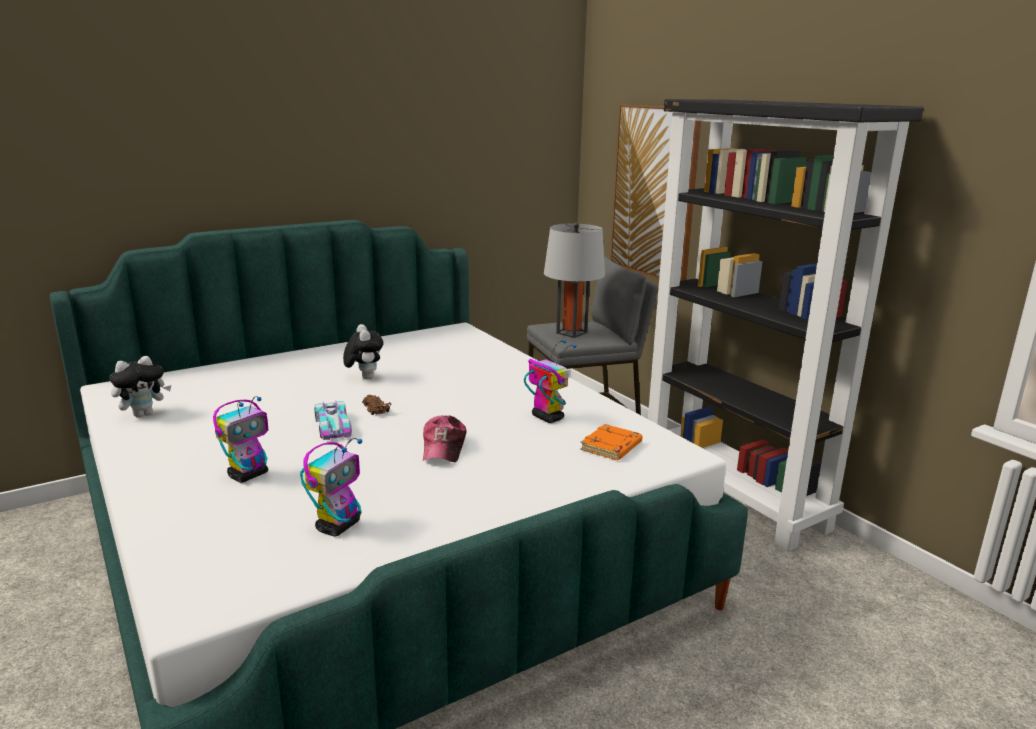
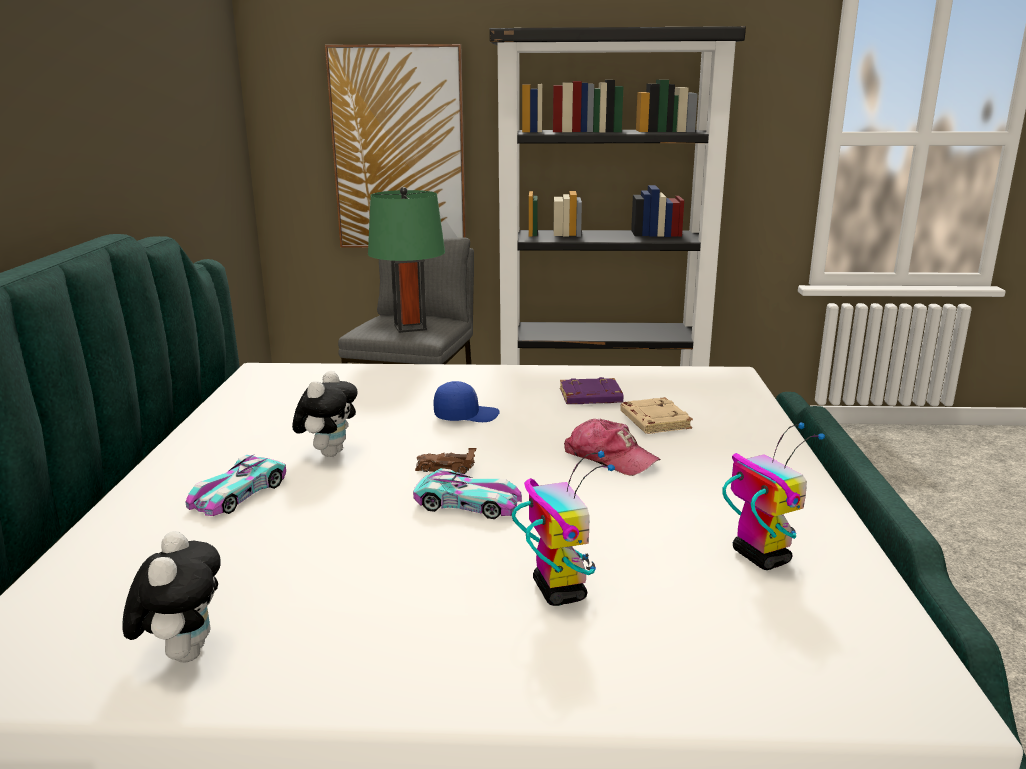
camera: 55 degrees left, 0 degrees up
(294, 376) = (238, 494): none -> toy car
(364, 377) = (329, 452): plush toy -> plush toy turned 90 degrees clockwise
(461, 392) = (466, 415): none -> blue cap
(531, 447) = (653, 421): none -> beige book
(547, 417) = (590, 397): toy robot -> purple book
(571, 332) = (410, 327): grey table lamp -> green table lamp
(611, 447) = (689, 392): orange book -> none

